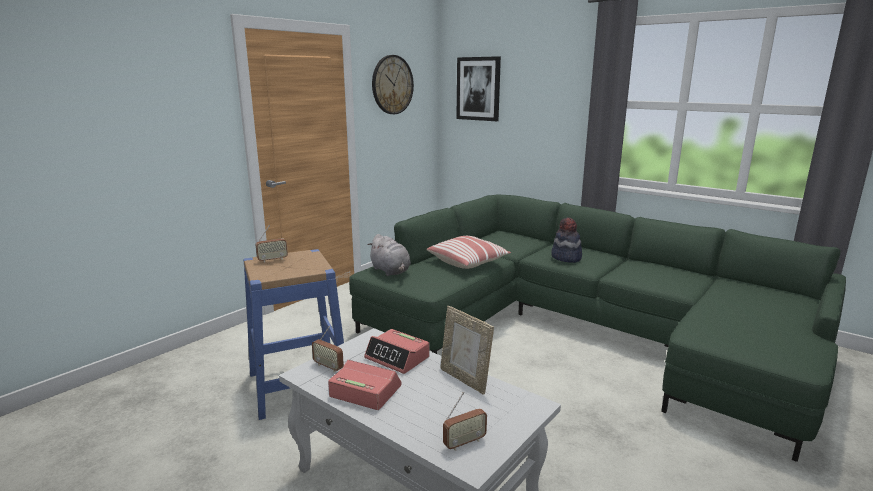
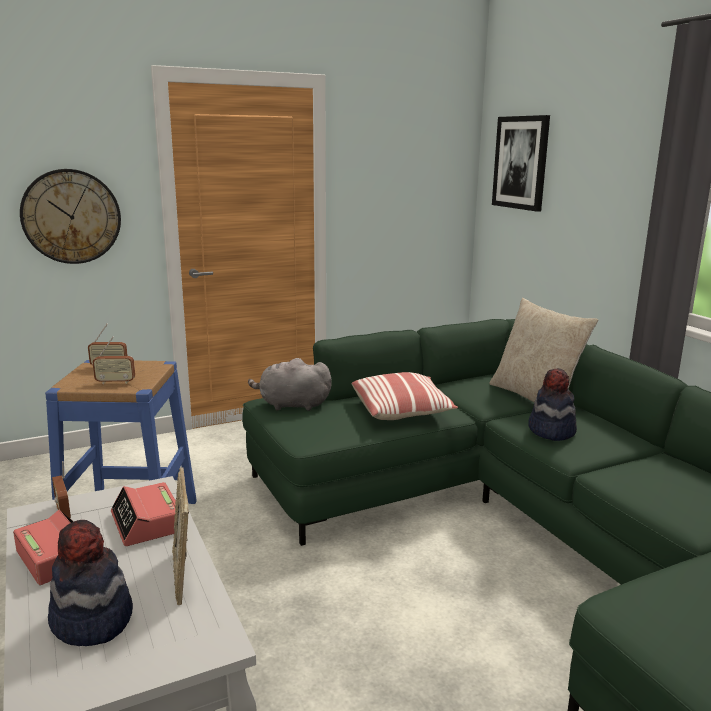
camera: 25 degrees right, 0 degrees up
(391, 271) = (291, 405): grey plush toy -> grey plush toy turned 105 degrees clockwise
(392, 85) = (392, 154): wall clock -> wall clock (71, 216)
(442, 417) = (91, 620): none -> hat
(464, 443) = (70, 665): radio -> radio (115, 382)
(535, 241) = (535, 397): none -> beige pillow

